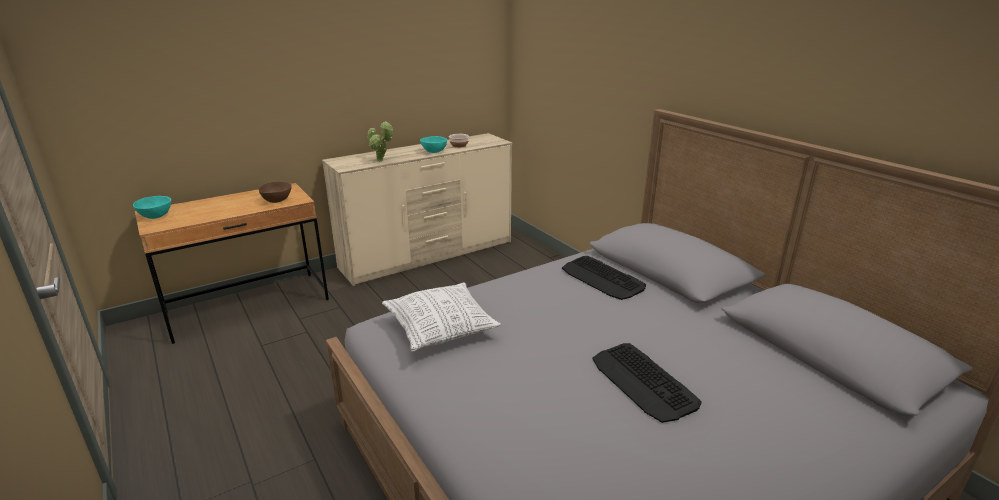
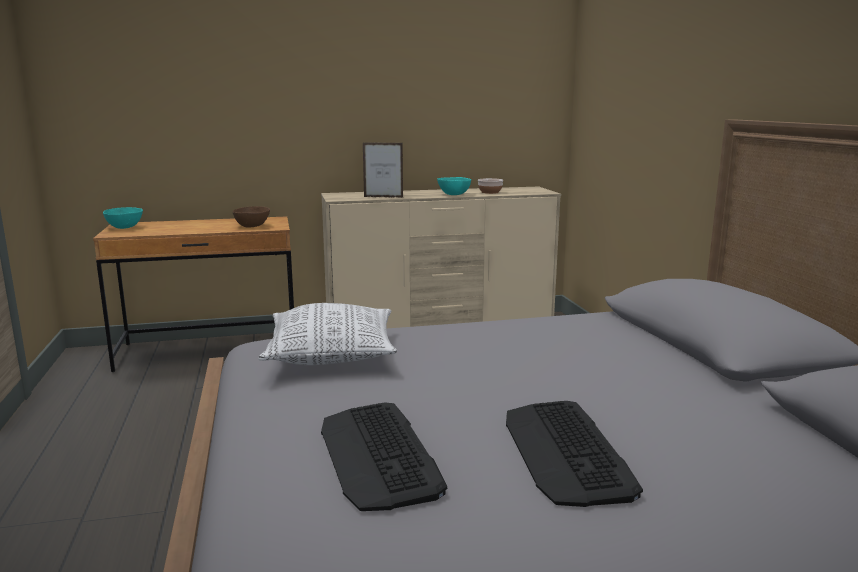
camera: 20 degrees right, 10 degrees down
(381, 161) = (383, 197): potted plant -> picture frame
(602, 278) = (598, 336): keyboard -> keyboard (378, 455)

